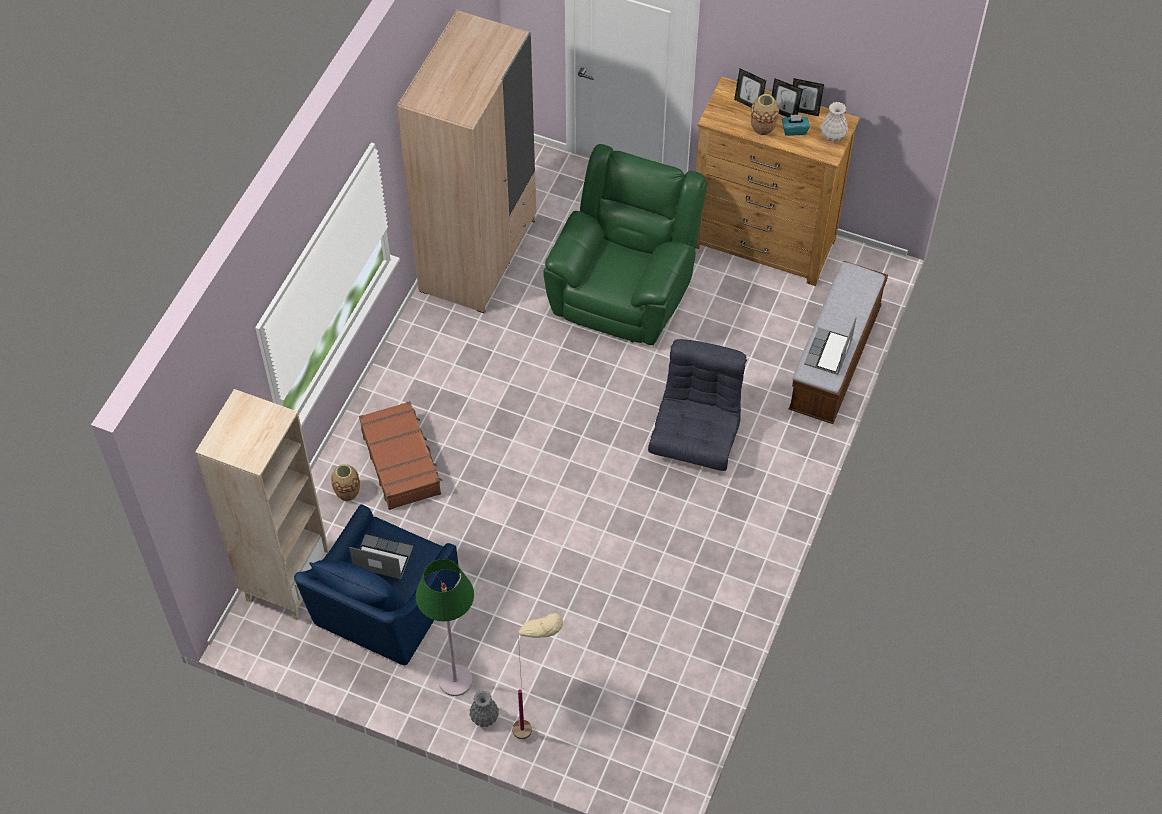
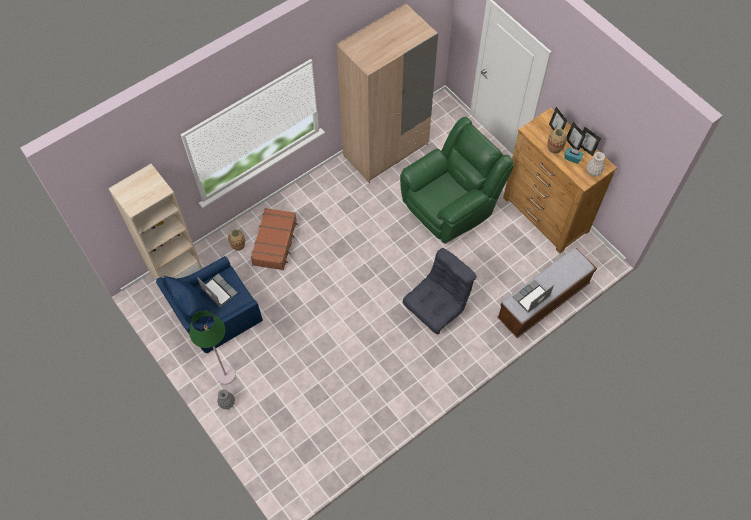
camera: 30 degrees right, 5 degrees up
(538, 727) = (250, 423): beige floor lamp -> none

